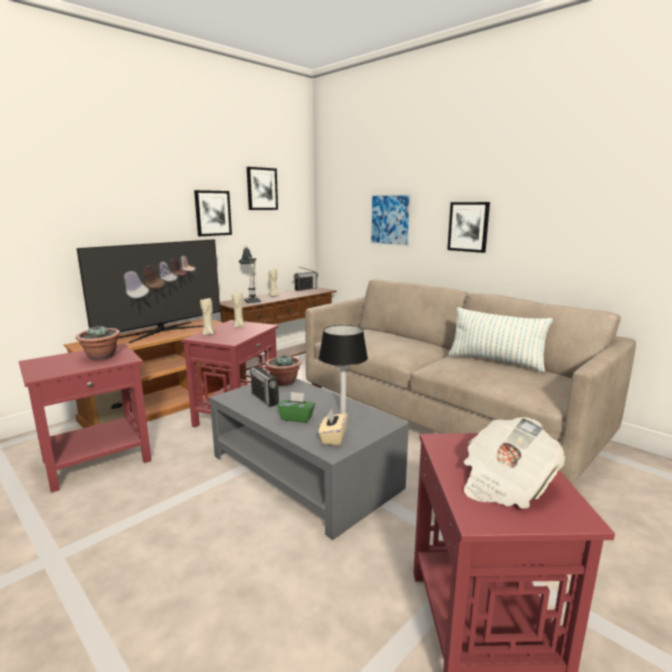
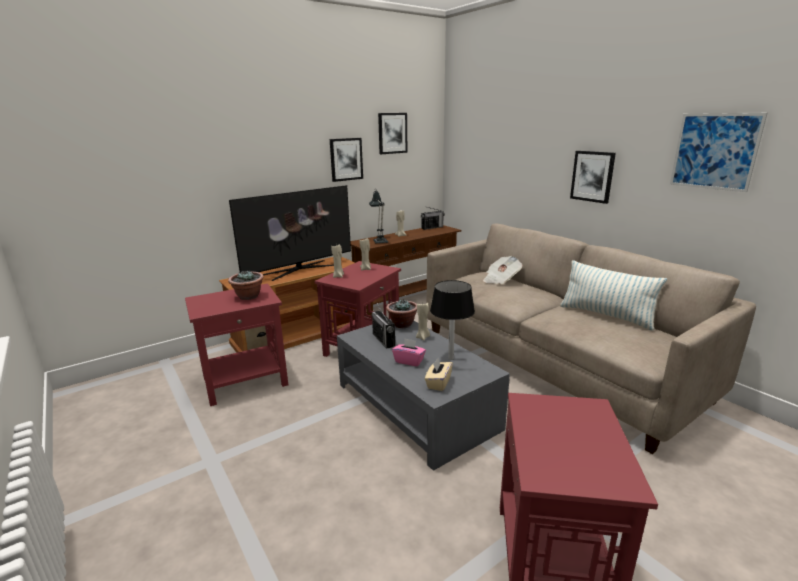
camera: 10 degrees right, 5 degrees up
(297, 418) = (409, 361): green tissue box -> pink tissue box
(308, 394) = (423, 337): none -> beige candle
(390, 220) = (515, 164): picture -> picture (714, 151)
(505, 483) = (572, 448): newspaper -> newspaper (500, 279)

